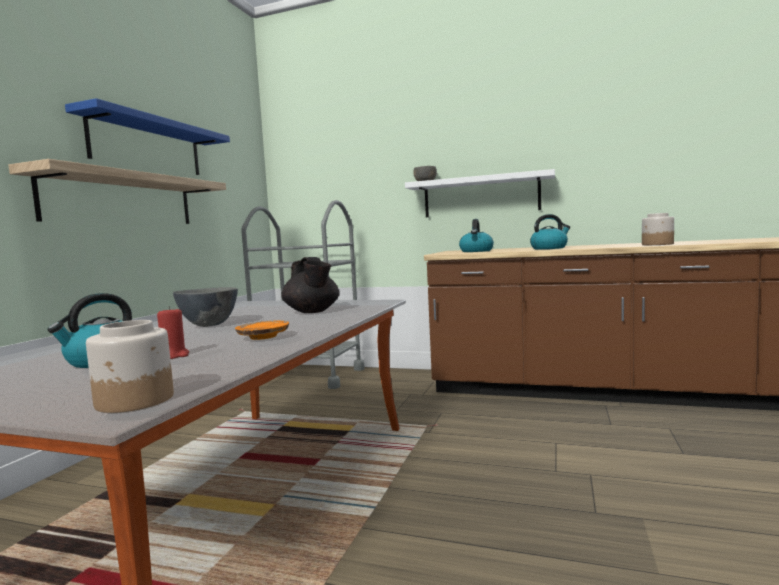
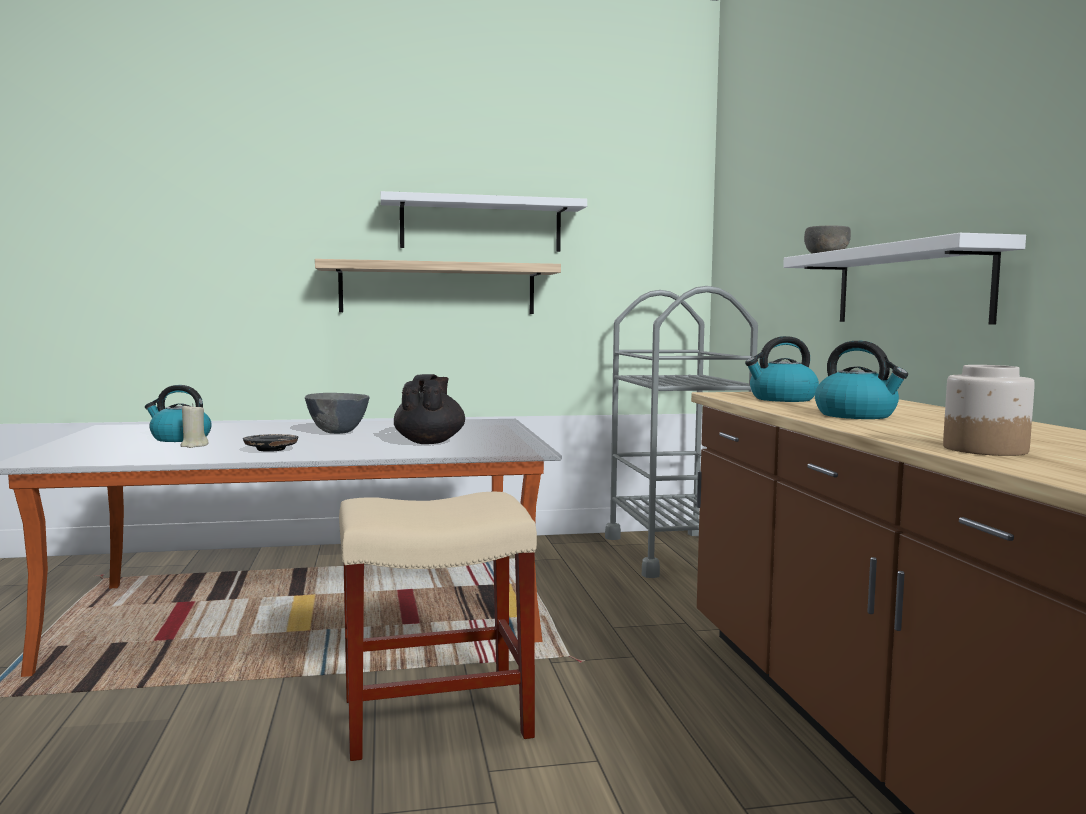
camera: 60 degrees right, 0 degrees up
(135, 401) = (53, 459): jar -> none
(148, 146) = (481, 225): blue shelf -> white shelf
(174, 355) = (194, 445): red candle -> beige candle
(263, 337) = (270, 450): orange plate -> black plate
(312, 312) = (429, 442): black teapot -> black teapot turned 150 degrees clockwise
(479, 477) = (432, 718): none -> beige stool

